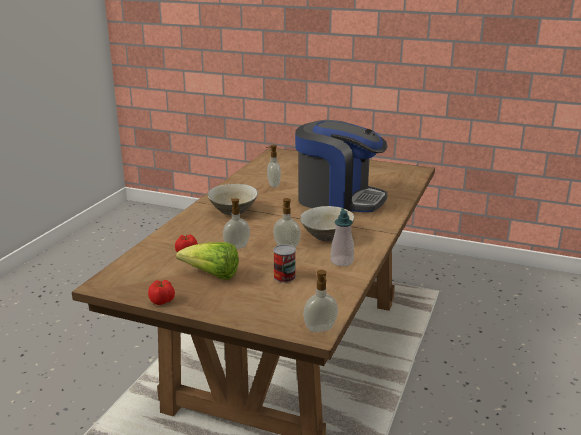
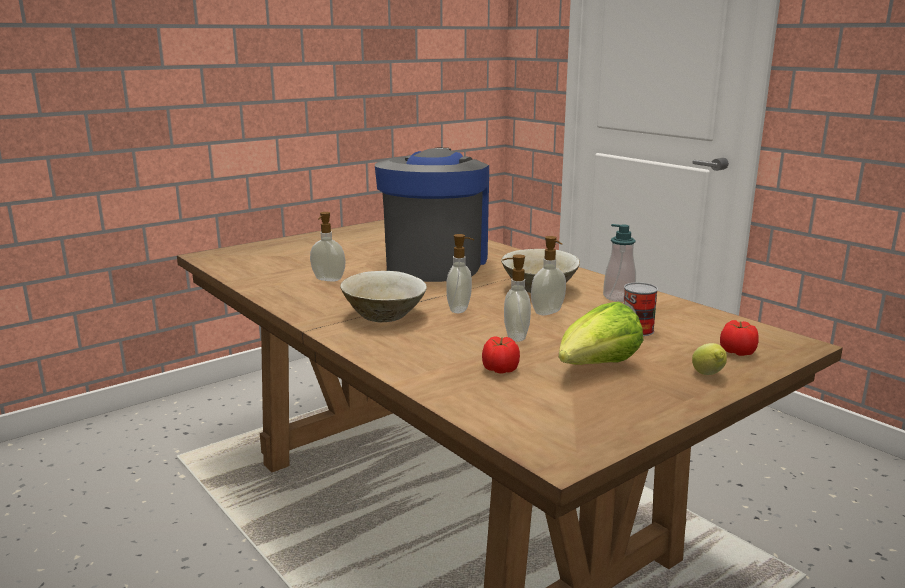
camera: 60 degrees left, 5 degrees down
(162, 301) = (659, 414): tomato -> tomato (738, 352)
(229, 308) = (708, 375): none -> lemon
(320, 329) = (790, 340): soap dispenser -> soap dispenser (460, 309)
(338, 200) = (435, 263): coffee machine -> coffee machine turned 45 degrees counterclockwise

